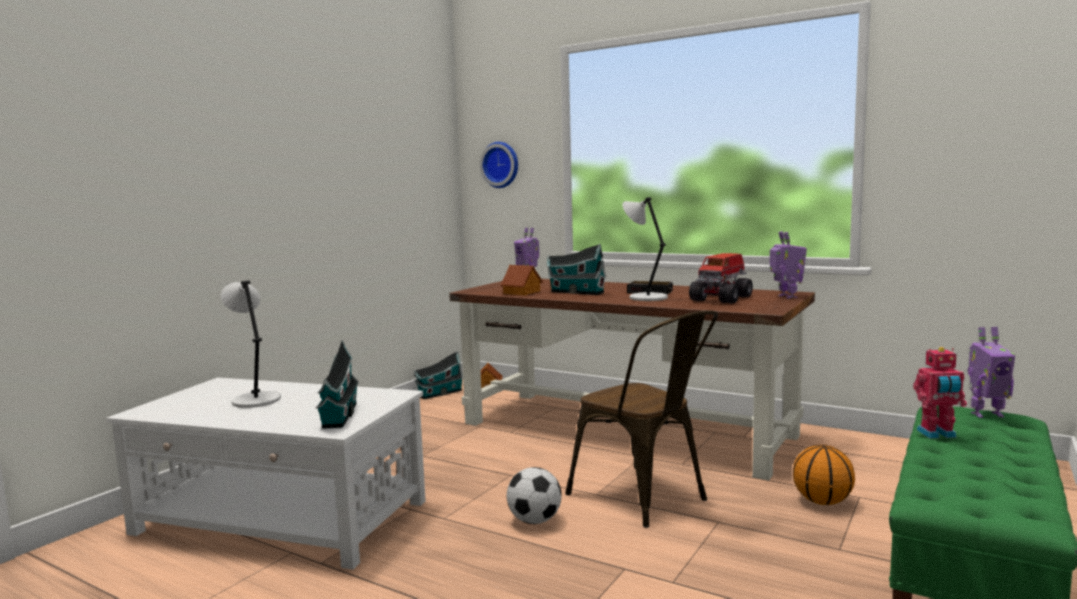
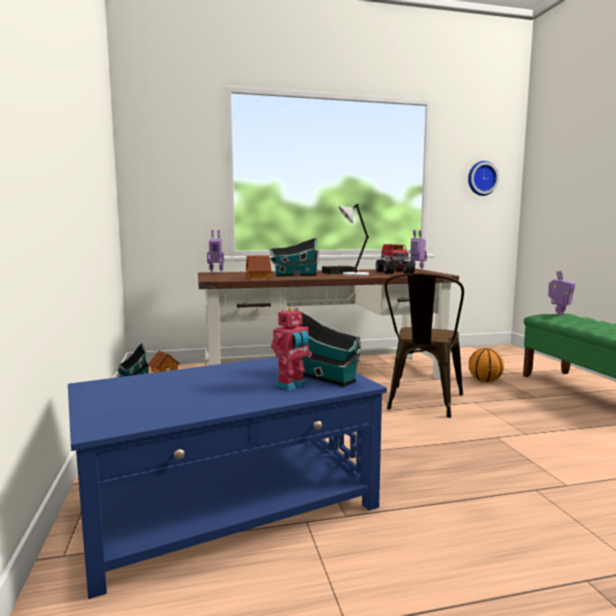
camera: 45 degrees left, 0 degrees up
(255, 400) = (199, 387): grey table lamp -> none
(282, 517) = (230, 505): white coffee table -> blue coffee table
(501, 165) = (165, 177): wall clock -> wall clock (481, 178)
(535, 521) = (401, 433): football -> none
(645, 499) = (422, 403): brown chair -> brown chair turned 105 degrees clockwise
(937, 434) = (574, 323): toy robot -> toy robot (292, 385)

